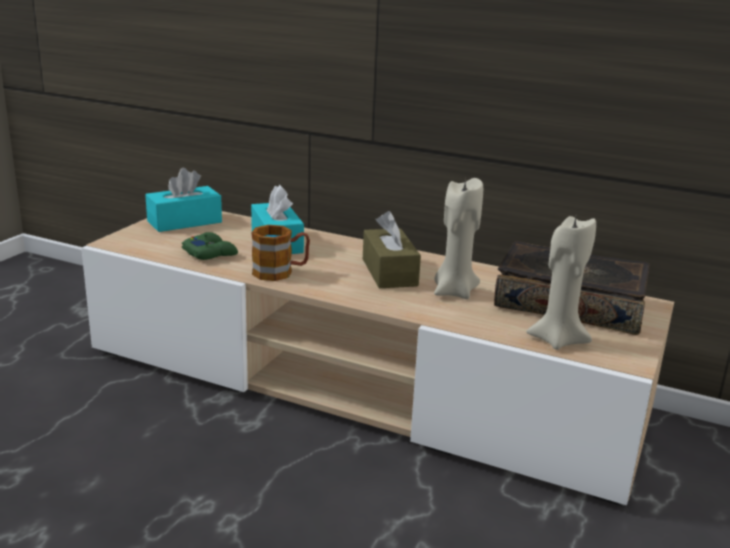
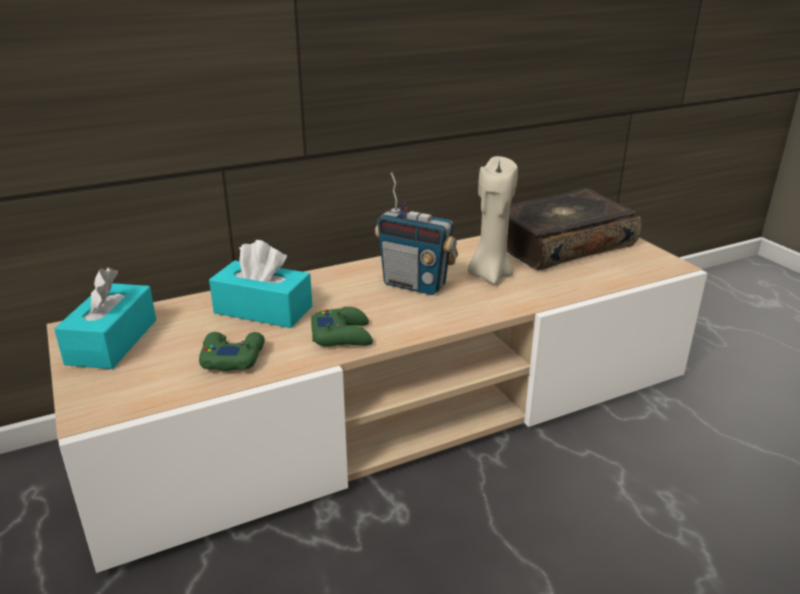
camera: 50 degrees left, 5 degrees up
(281, 272) = (342, 335): mug -> green game controller
(389, 272) = (415, 285): brown tissue box -> radio
(557, 340) = (616, 273): beige candle -> none

